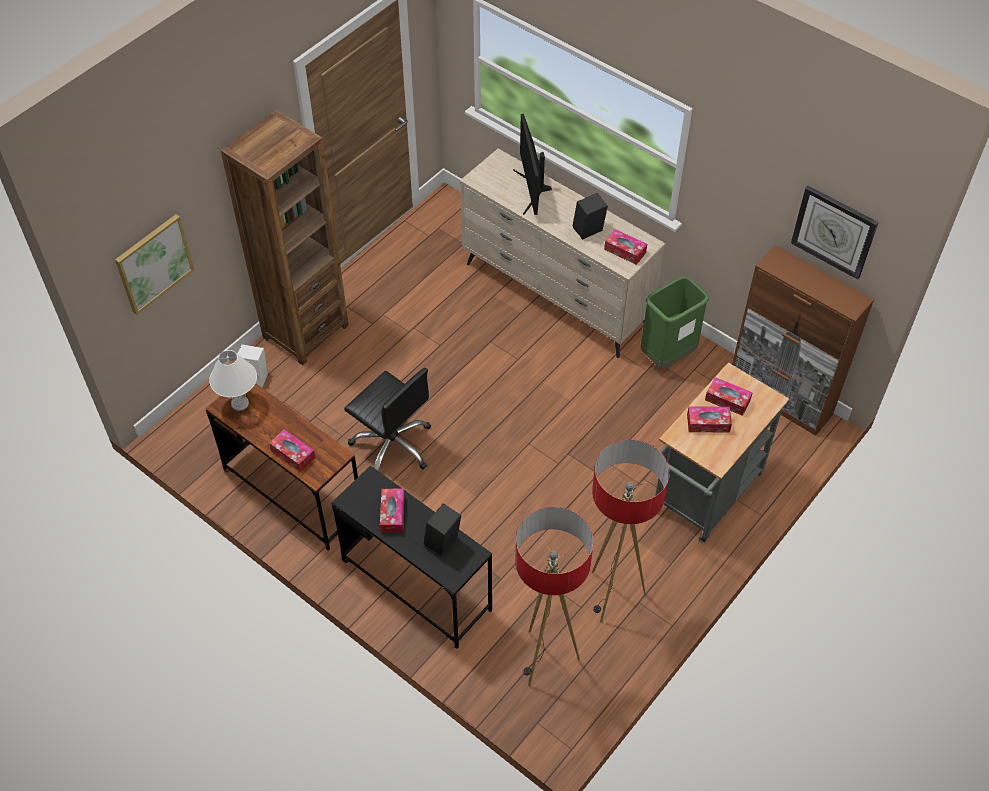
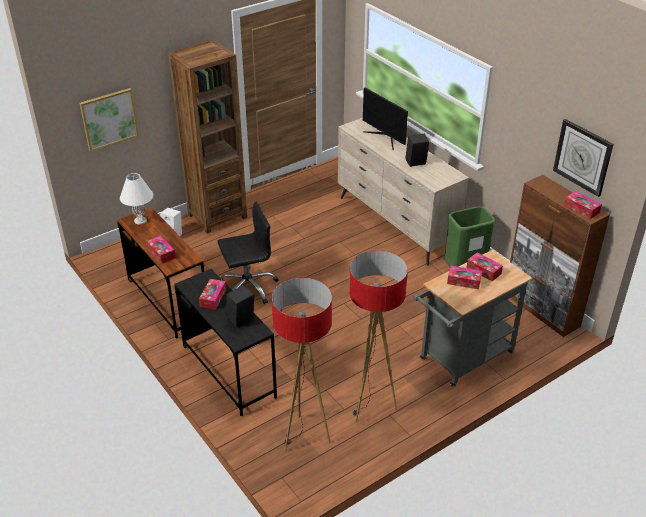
camera: 15 degrees right, 15 degrees down
(392, 445) = (248, 287): black office chair -> black office chair turned 75 degrees counterclockwise
(532, 190) = (385, 137): monitor -> monitor turned 45 degrees counterclockwise
(625, 251) = (438, 177): tissue box -> tissue box (581, 209)

